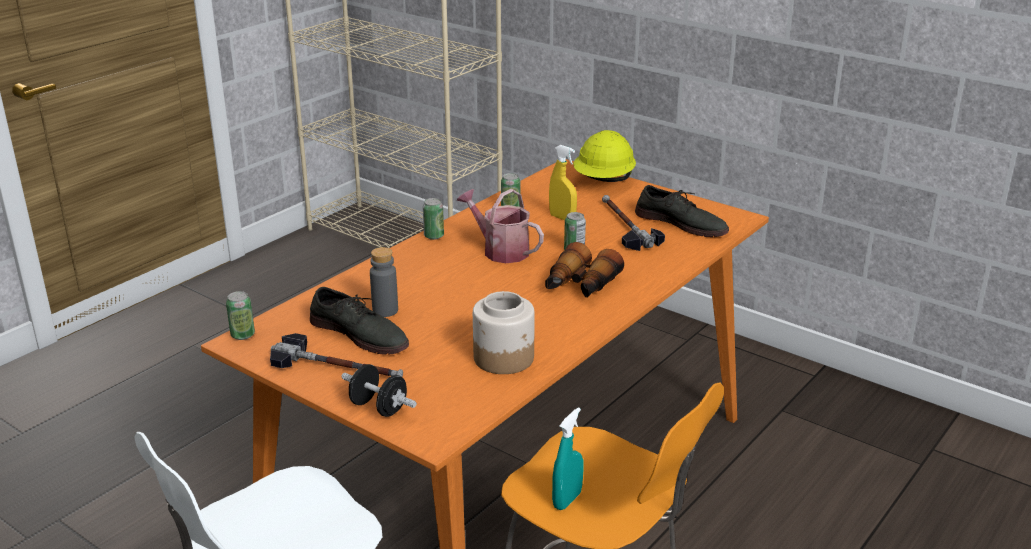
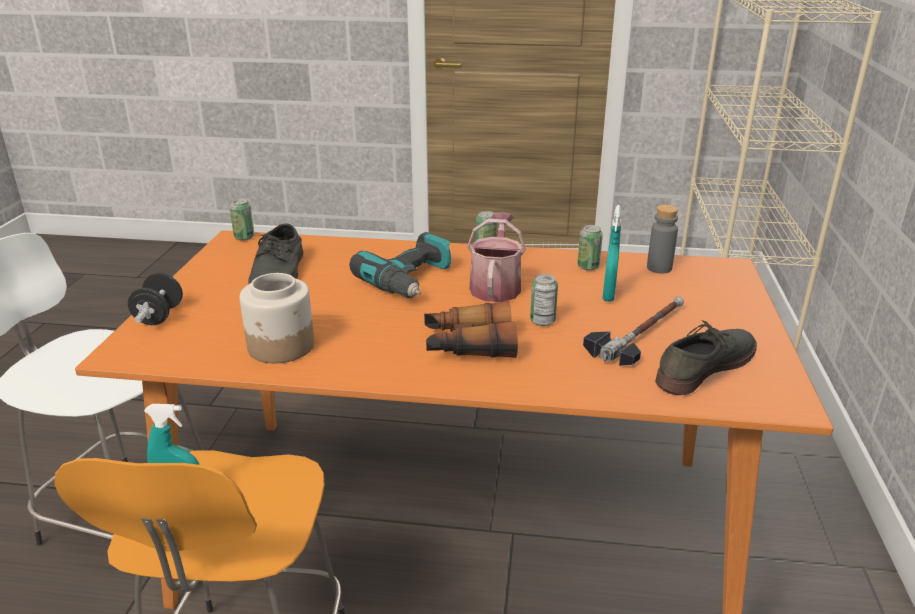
camera: 60 degrees right, 0 degrees up
(337, 367) = (216, 282): hammer -> none
(385, 310) = (326, 272): grey bottle -> grey bottle (659, 268)
(450, 279) = (411, 281): none -> power drill
(562, 218) = (608, 295): yellow spray bottle -> turquoise spray bottle
(604, 181) = (733, 293): yellow hard hat -> none
(681, 223) = (705, 366): grey shoe -> grey shoe turned 135 degrees counterclockwise

